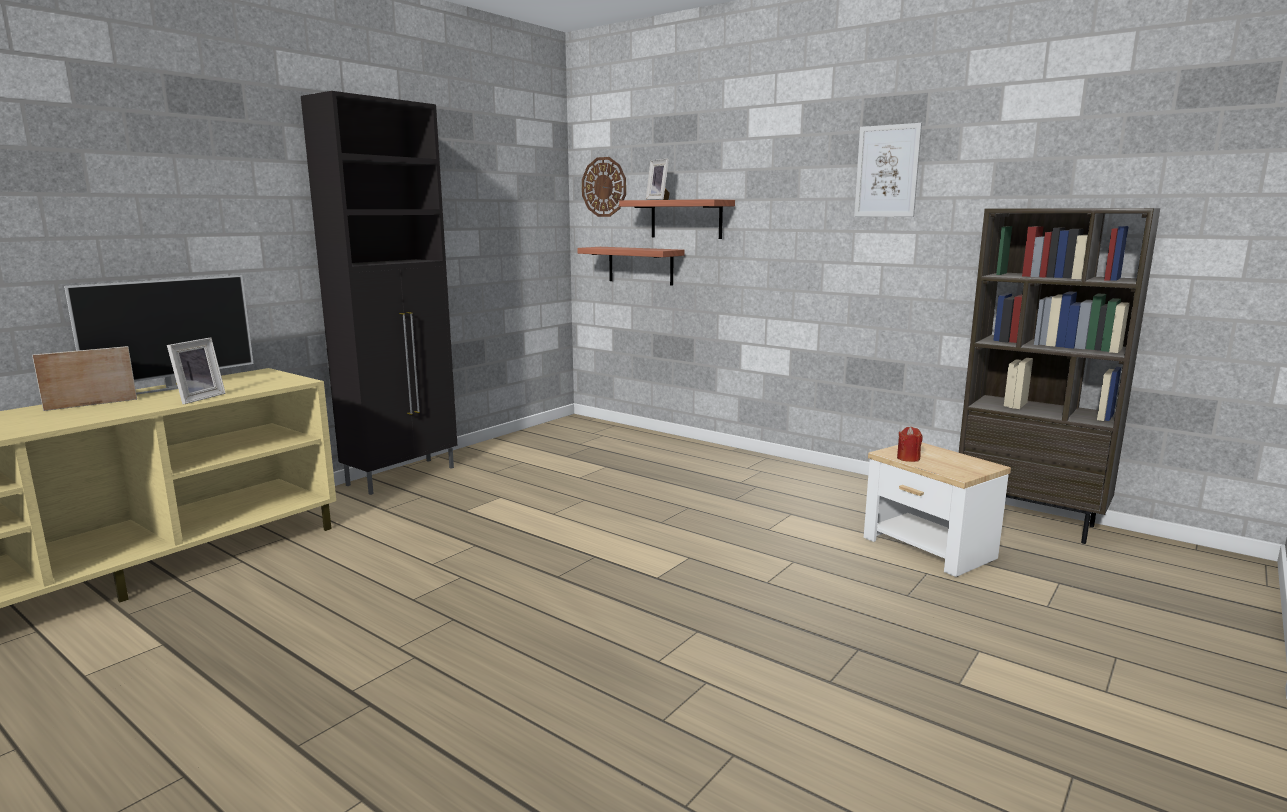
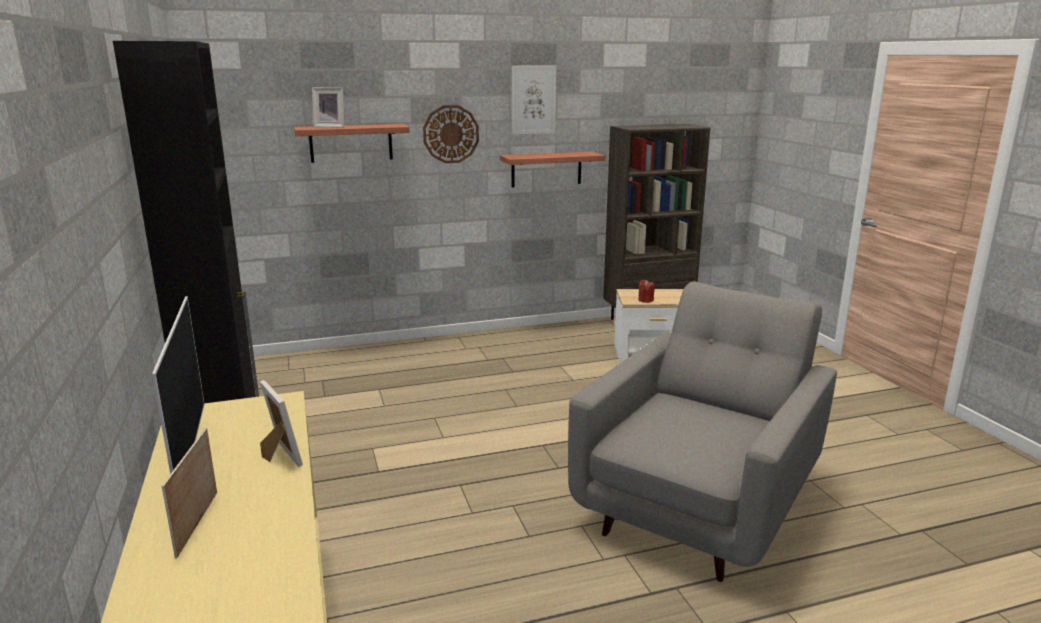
camera: 55 degrees left, 5 degrees up
(565, 678) = (700, 504): none -> grey armchair
(604, 187) = (239, 113): wall clock -> wall clock (451, 134)
(640, 265) = (298, 191): shelf -> shelf (546, 169)

